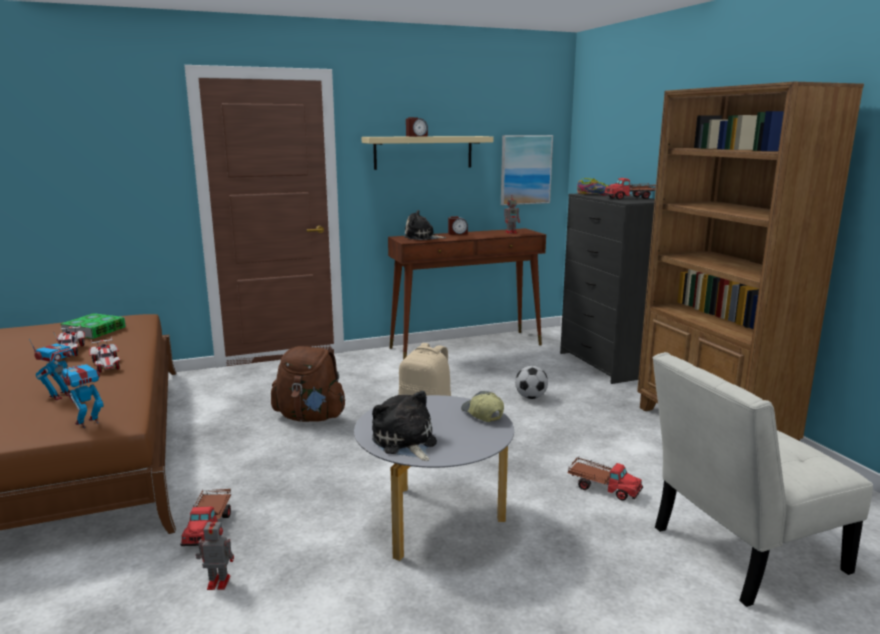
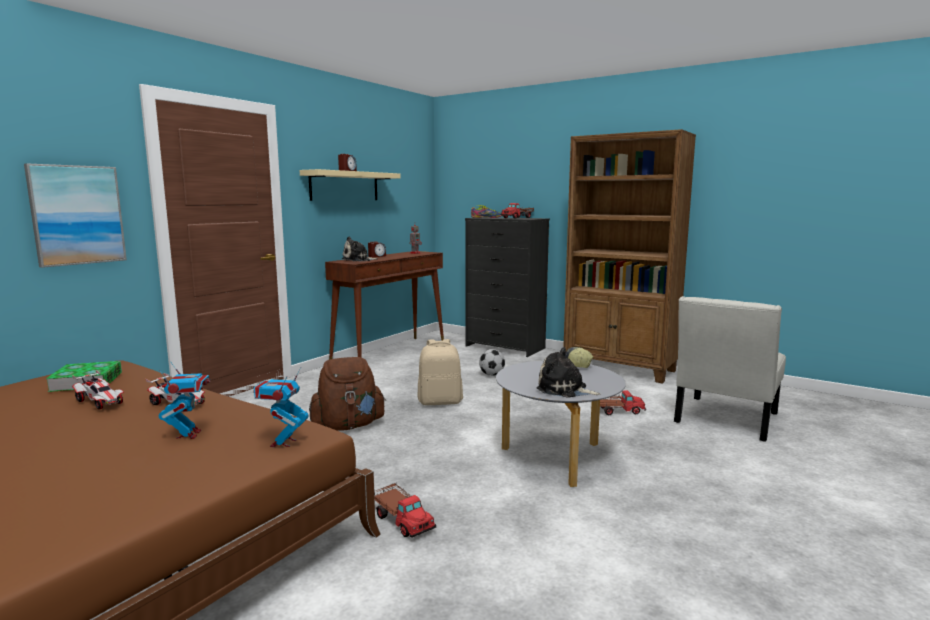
camera: 35 degrees left, 5 degrees down
(217, 582) = (480, 549): toy robot -> none
(525, 170) = (410, 203): picture -> picture (77, 215)

